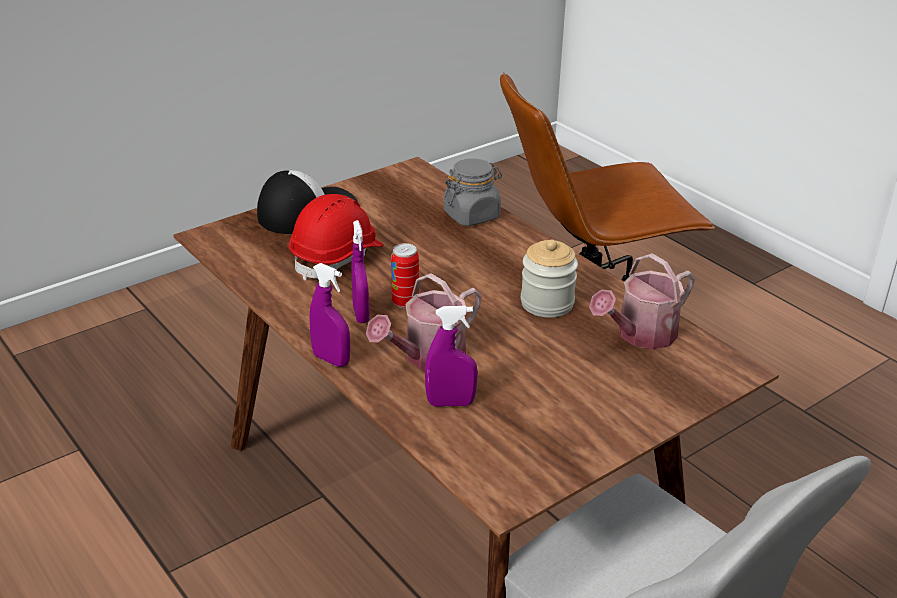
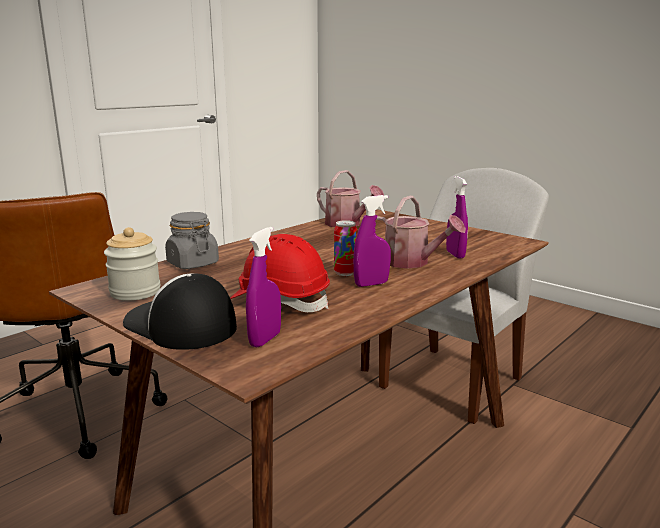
camera: 100 degrees left, 15 degrees down
(331, 360) = (441, 286): purple spray bottle -> purple spray bottle (265, 339)
(547, 303) = (323, 241): jar -> jar (135, 292)

